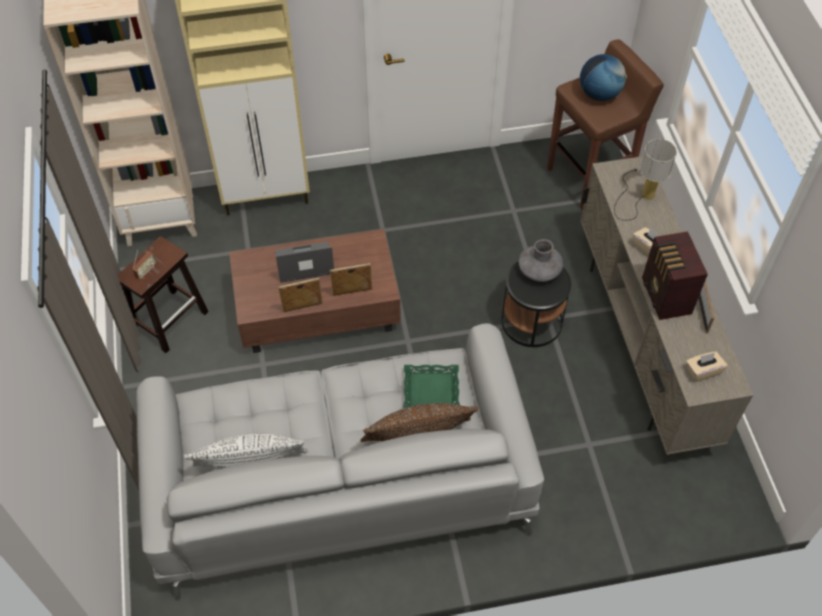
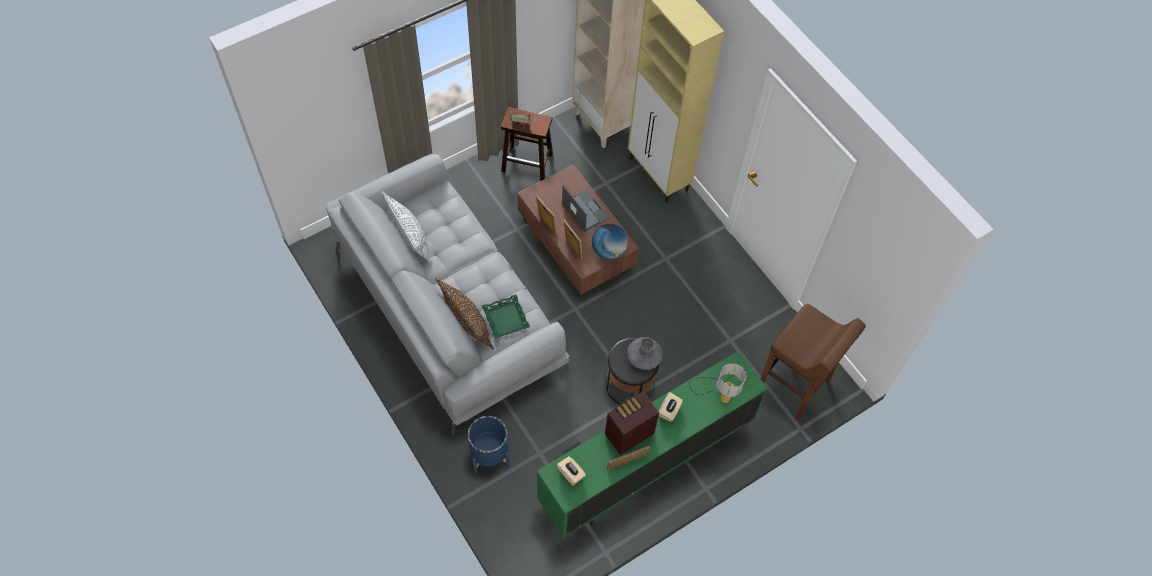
camera: 65 degrees right, 5 degrees up
(572, 500) = (489, 454): none -> blue planter
(599, 94) = (813, 335): globe -> globe (608, 251)
(642, 343) = (645, 467): beige tv stand -> green tv stand

